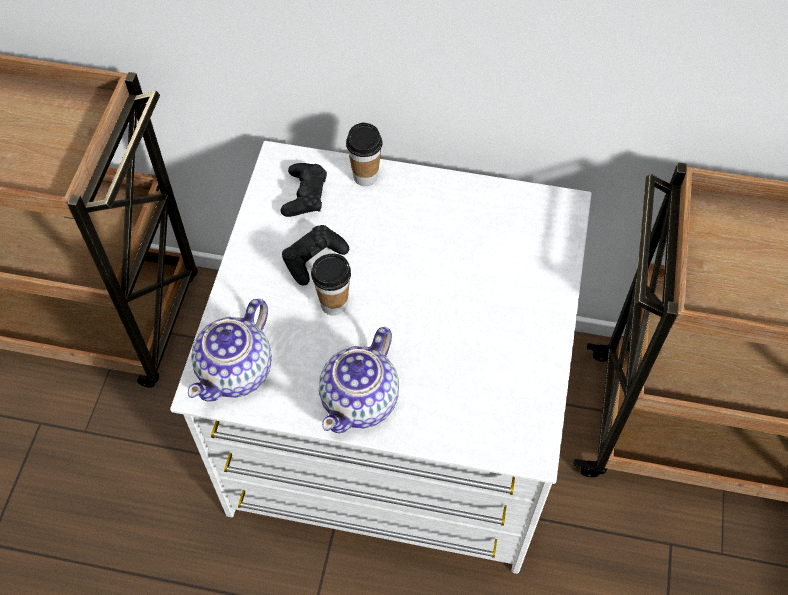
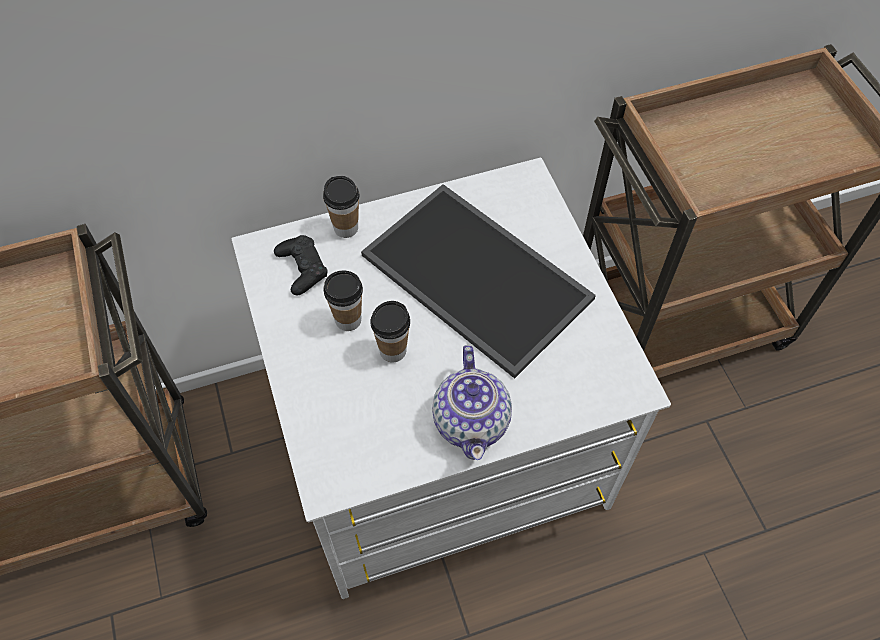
camera: 30 degrees left, 0 degrees up
(237, 370) = (345, 453): teapot -> none
(314, 258) = (348, 320): black game controller -> cup
(456, 275) = (480, 276): none -> tray

